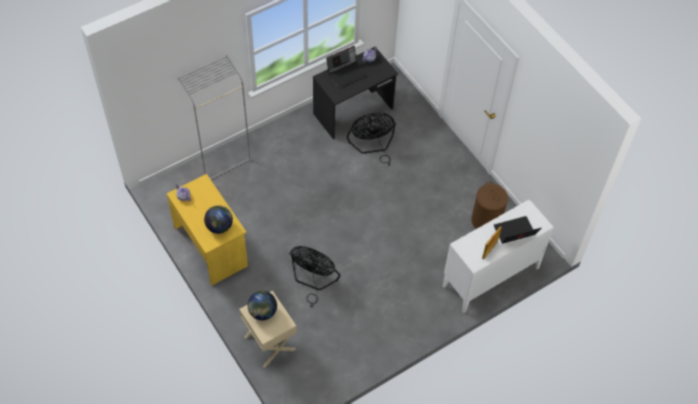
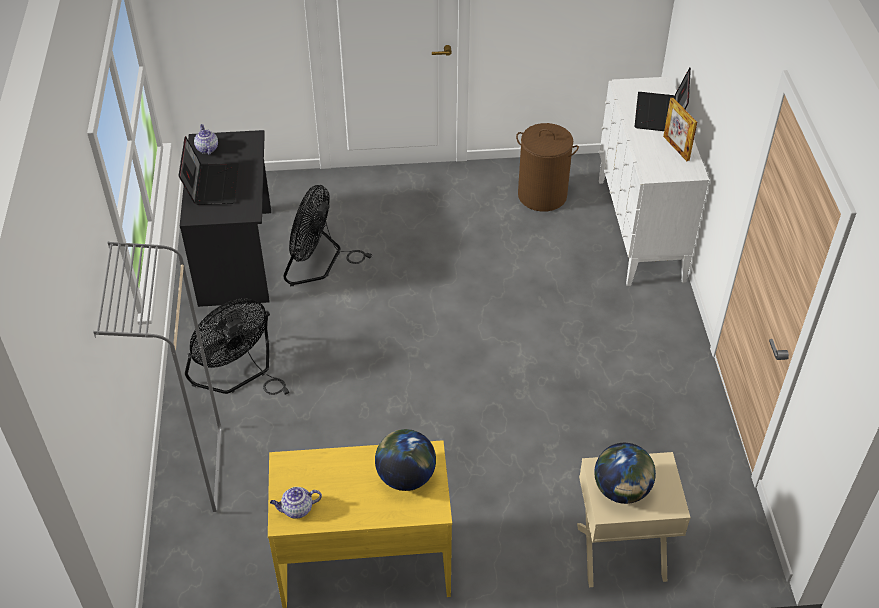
camera: 60 degrees left, 10 degrees down
(312, 280) = (527, 440): black fan -> black fan (243, 373)

